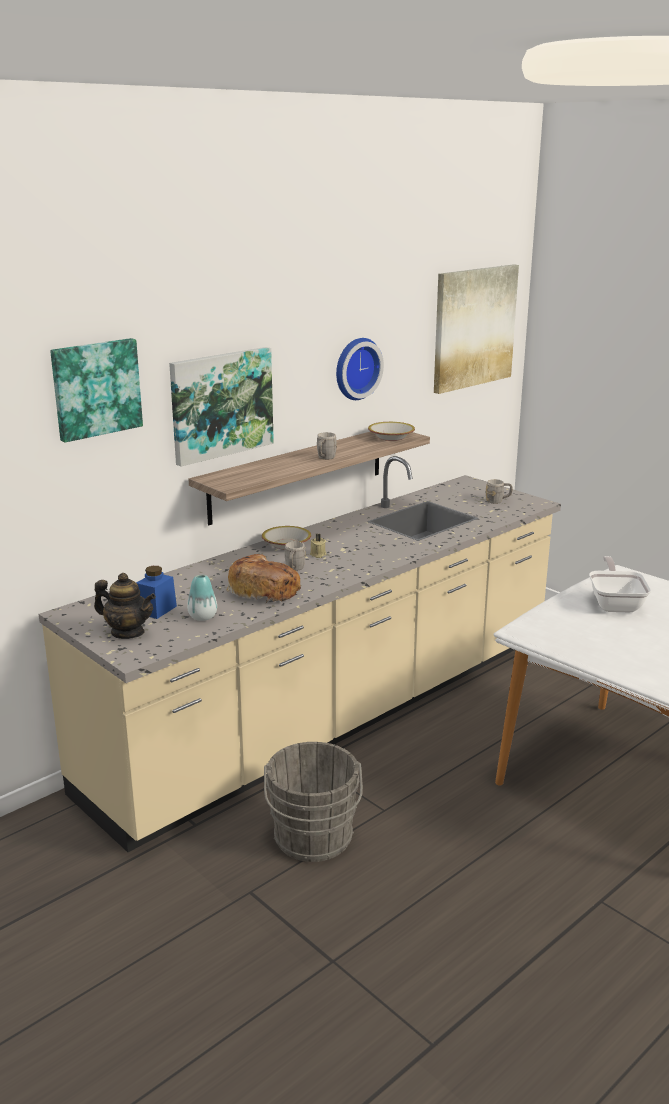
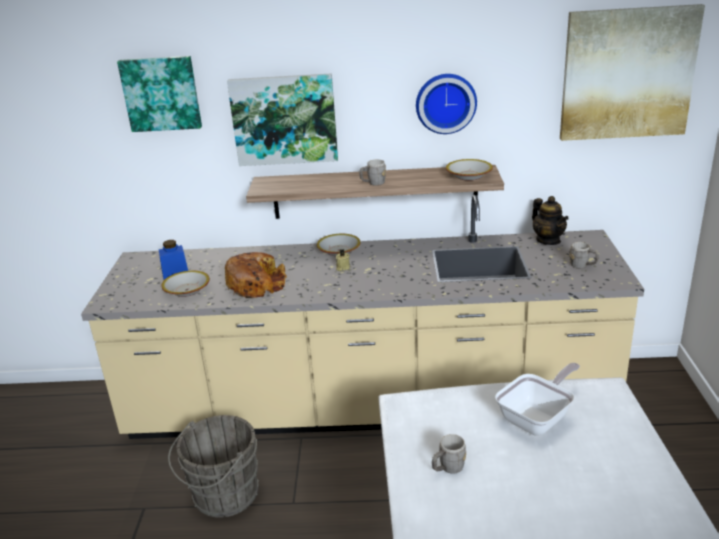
camera: 45 degrees right, 5 degrees up
(127, 632) = (133, 284): teapot -> teapot (548, 240)
(202, 617) = (187, 290): vase -> bowl
(294, 569) = (305, 274): grey mug -> grey mug (448, 469)

